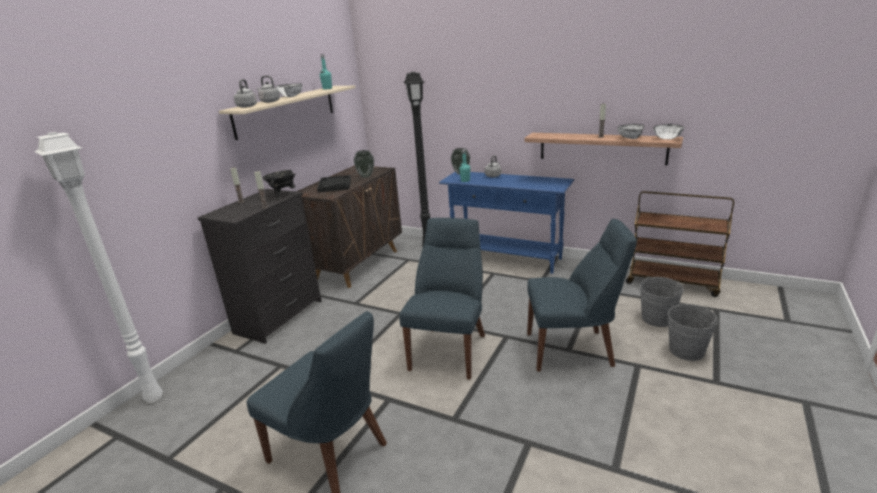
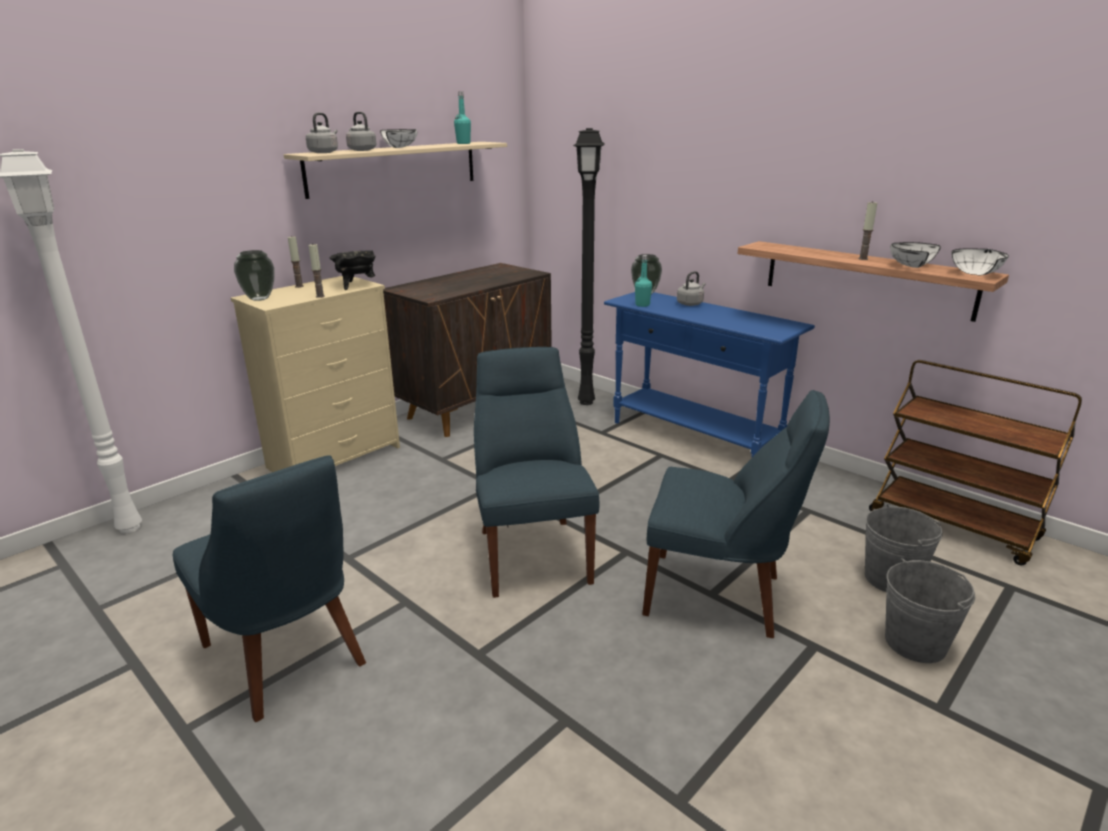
camera: 15 degrees right, 0 degrees up
(280, 316) = (336, 457): black dresser -> beige dresser
(334, 185) = (449, 284): black tray -> none
(365, 176) = (500, 279): vase -> vase (259, 298)
(450, 349) = (532, 552): blue chair -> blue chair turned 45 degrees counterclockwise

